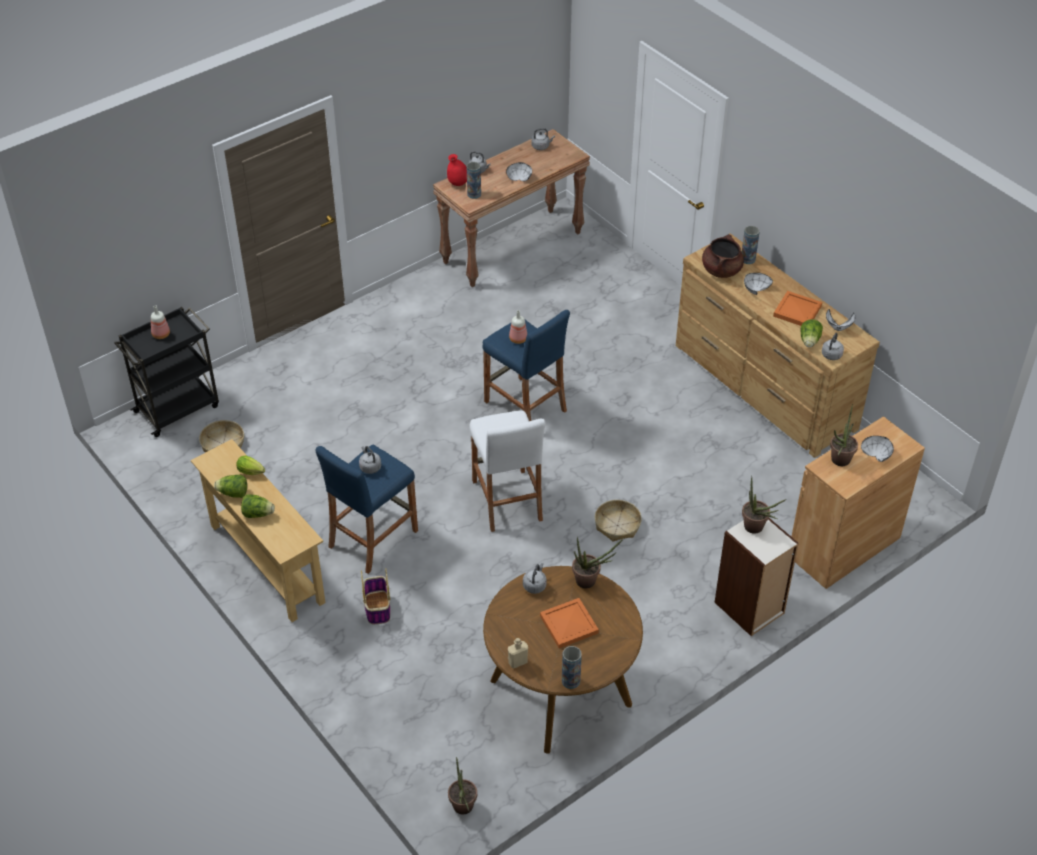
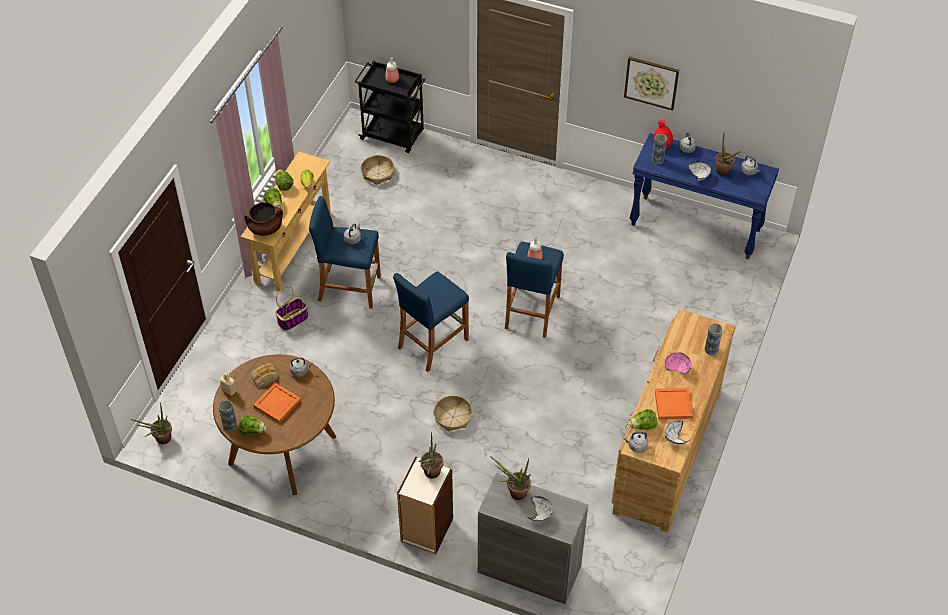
camera: 60 degrees right, 5 degrees up
(423, 123) = (651, 82): none -> picture
(507, 500) = (433, 343): white stool -> blue stool
(512, 247) = (696, 227): brown console table -> blue console table
(521, 621) = (264, 377): none -> bread
(590, 581) = (322, 399): potted plant -> potted plant (724, 173)
(592, 662) = (252, 430): none -> lettuce
(721, 270) = (683, 338): brown cooking pot -> brown cooking pot (265, 228)
(754, 289) = (677, 367): white bowl -> pink bowl
(844, 547) = (529, 569): brown cabinet -> grey cabinet

